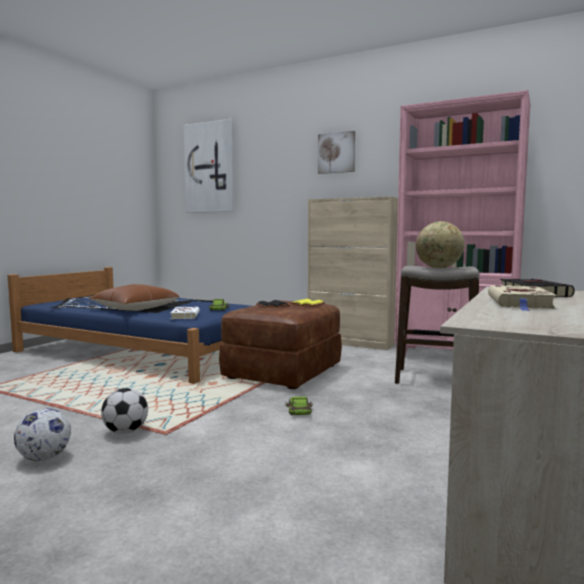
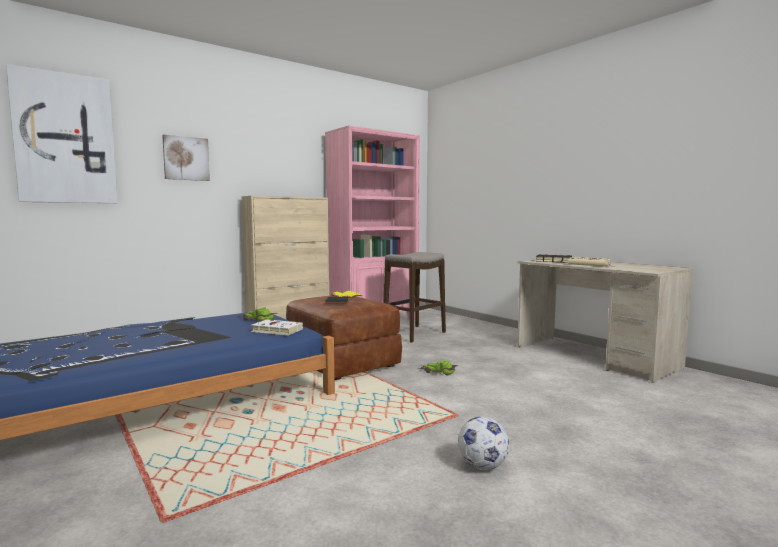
camera: 65 degrees left, 0 degrees up
(125, 432) = (440, 430): football -> none
(135, 308) = (176, 342): brown pillow -> none
(336, 153) = (255, 149): picture -> picture (186, 158)
(439, 268) = (418, 254): globe -> none

